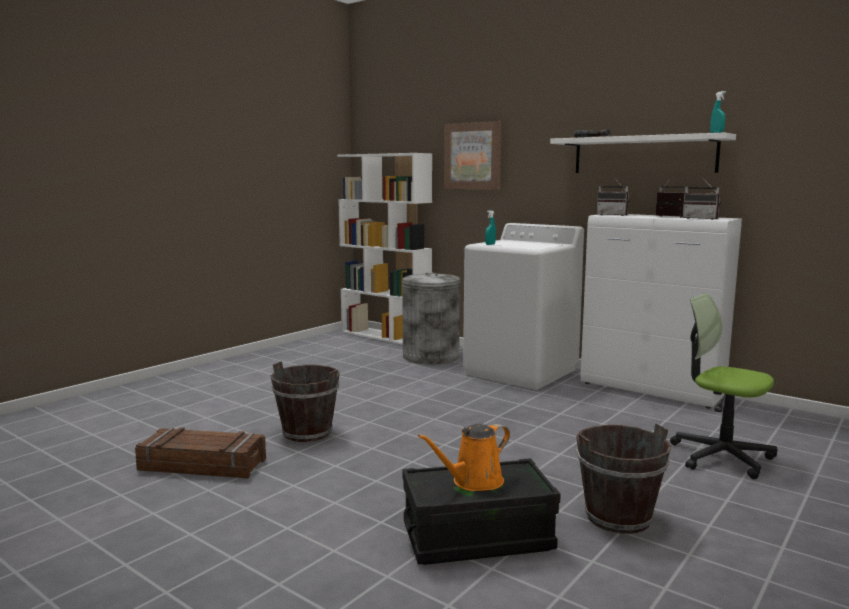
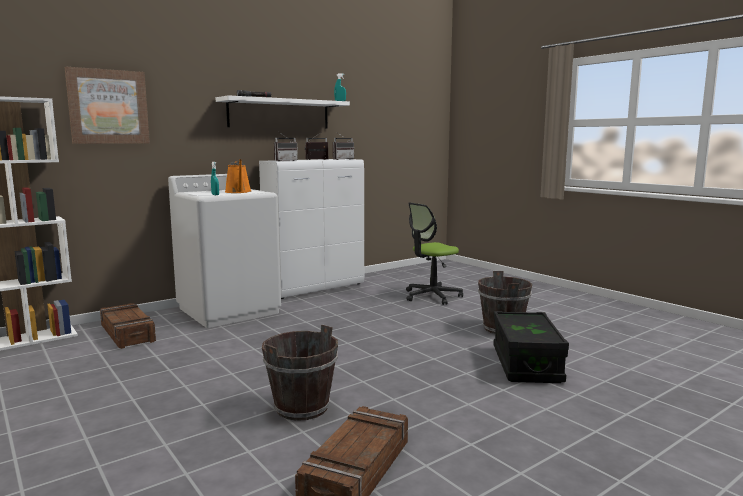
camera: 75 degrees left, 0 degrees up
(431, 356) = (128, 333): grey trash can -> crate
(473, 482) = (526, 328): orange watering can -> orange watering can (238, 192)

